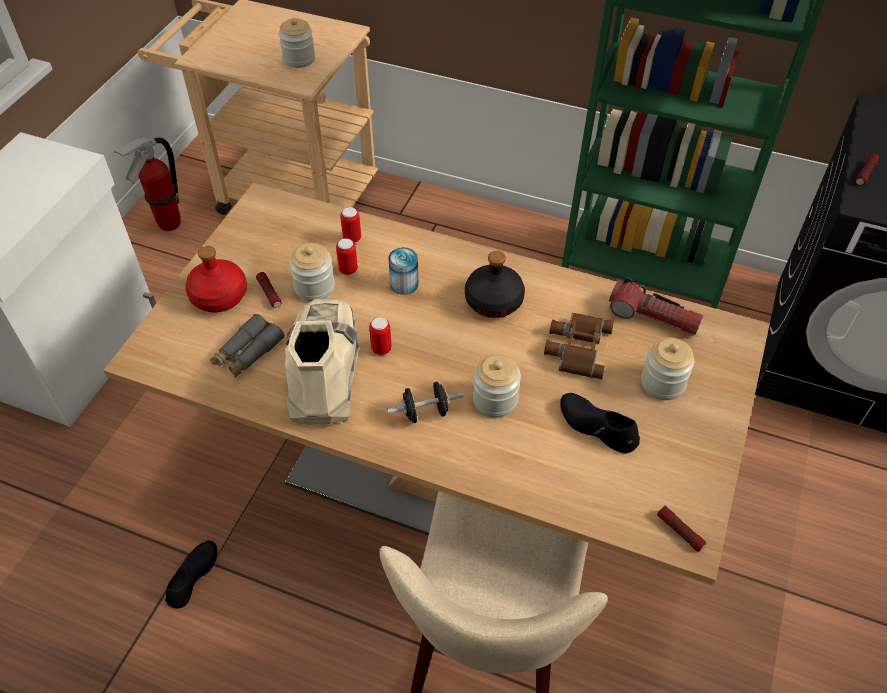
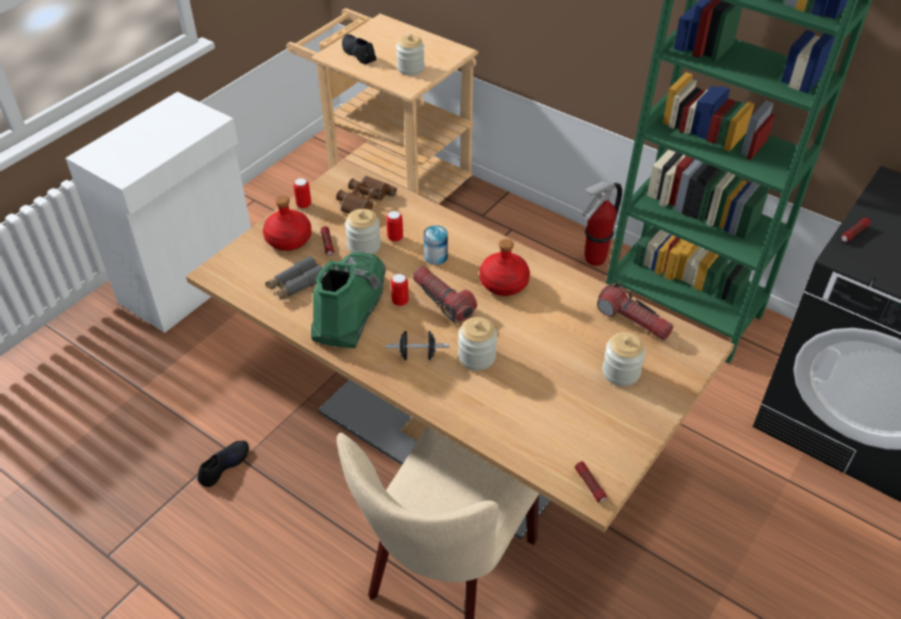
camera: 15 degrees right, 5 degrees down
(169, 224) = (287, 191): fire extinguisher -> fire extinguisher (594, 259)
(323, 369) = (350, 308): beige boot -> green boot
(352, 238) = (406, 215): can -> can (304, 205)
(431, 337) = (443, 301): none -> flashlight
(494, 301) = (504, 282): black bottle -> red bottle
(576, 347) = (559, 331): brown binoculars -> brown binoculars (363, 200)
(597, 427) = (552, 393): black shoe -> black shoe (358, 53)

